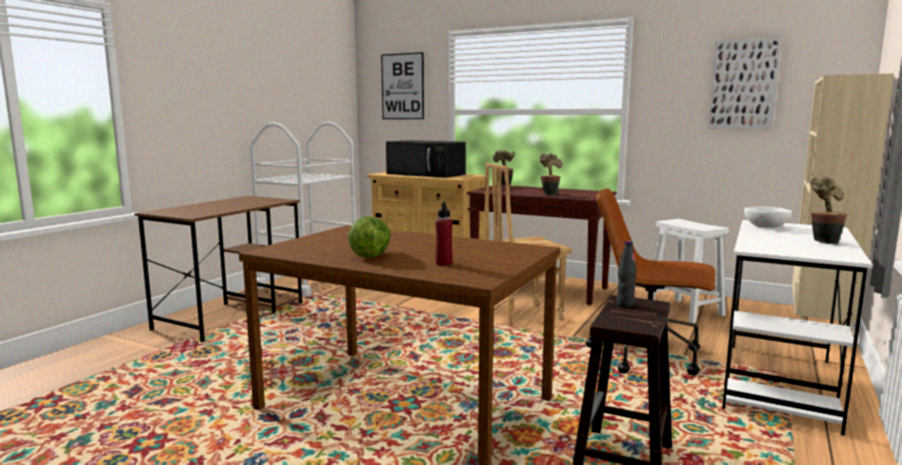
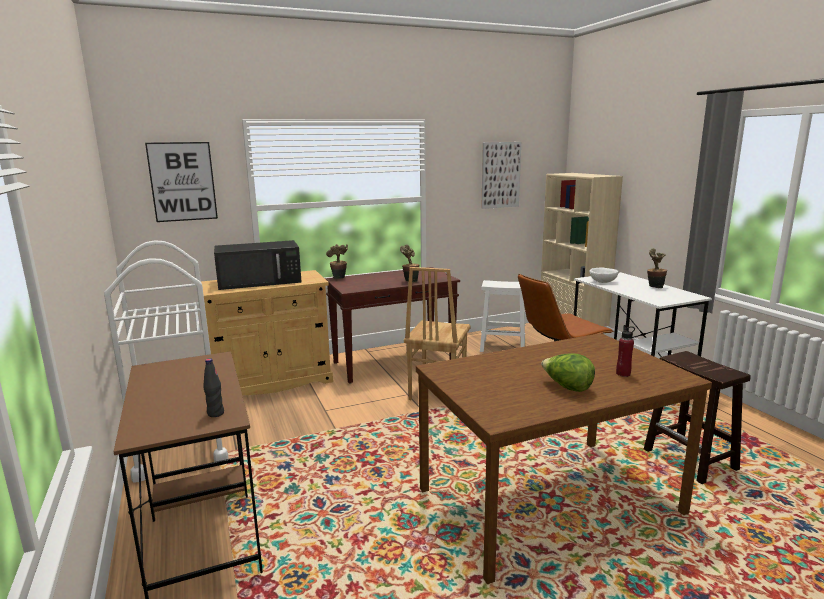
camera: 50 degrees left, 5 degrees up
(625, 304) = (684, 361): black bottle -> black bottle (215, 413)

